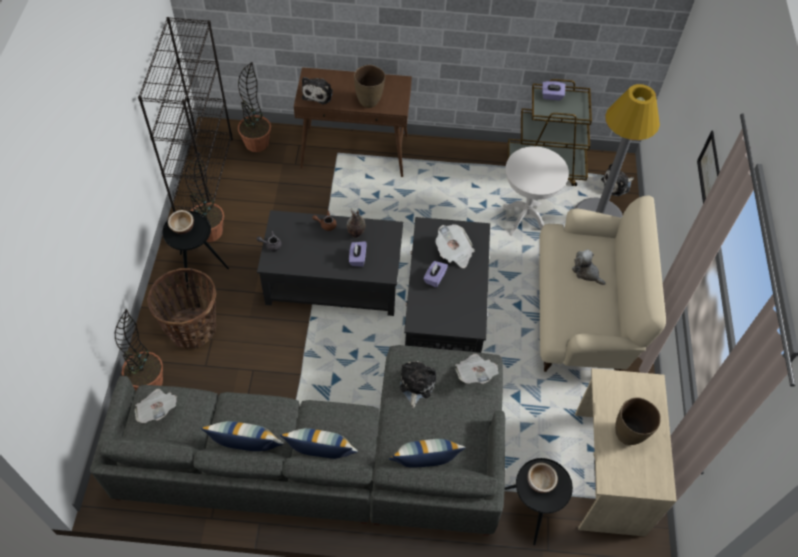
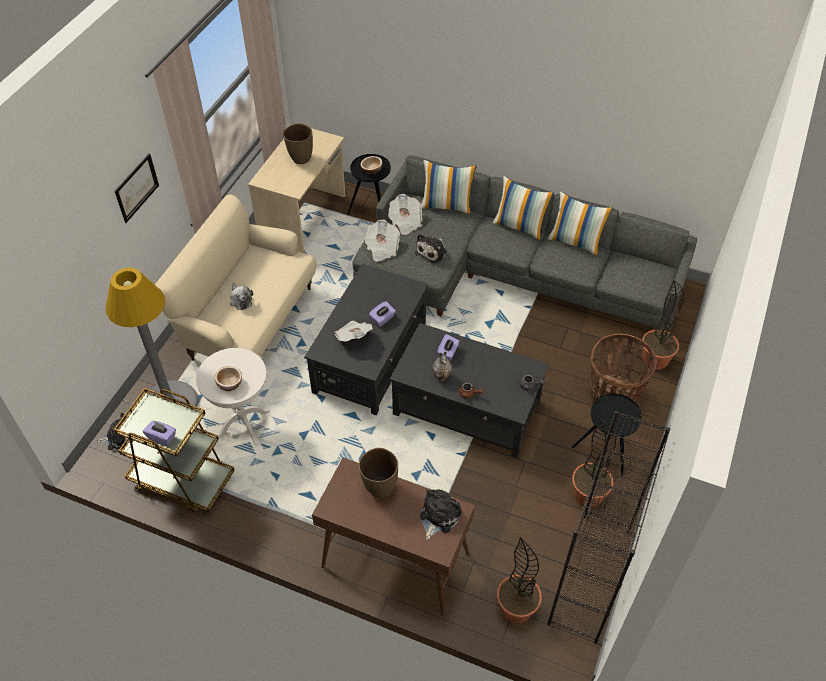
camera: 160 degrees left, 5 degrees down
(157, 410) = (646, 281): newspaper -> newspaper (405, 222)
(182, 227) = (620, 420): bowl -> bowl (229, 383)

